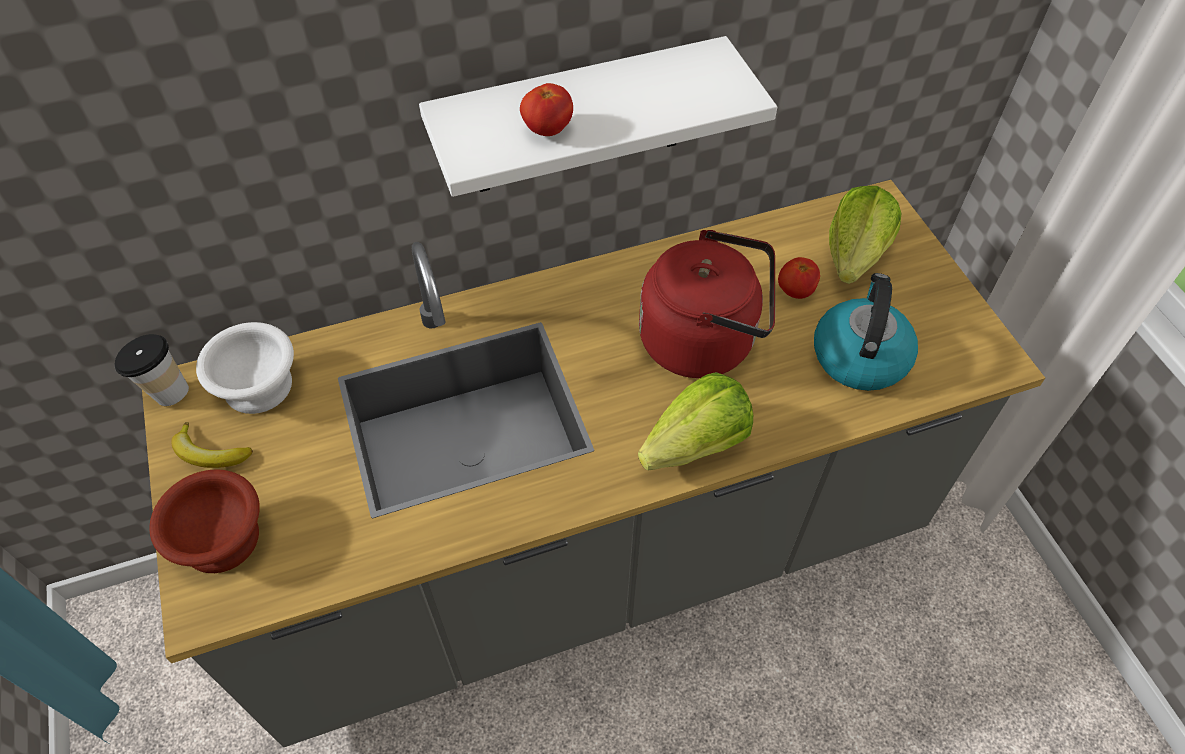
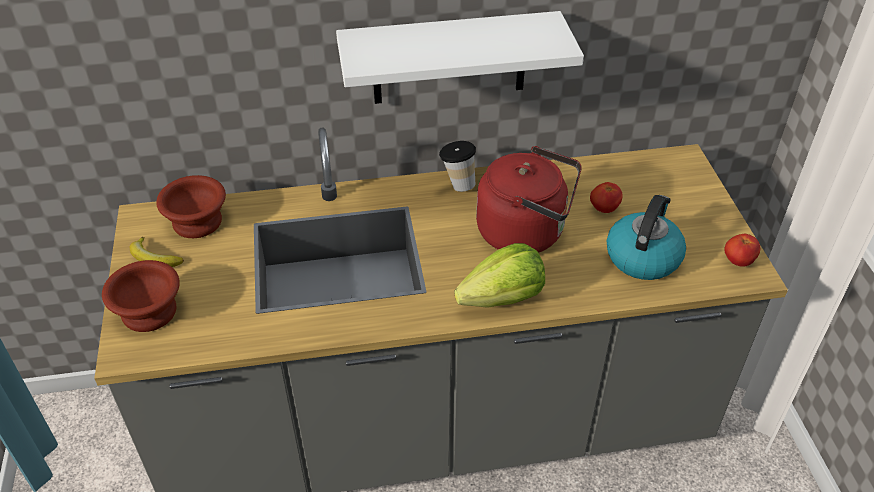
camera: 10 degrees right, 10 degrees down
(165, 391) = (133, 217): cup -> cup (457, 184)
(261, 387) = (199, 222): white bowl -> brown bowl
(547, 130) = (418, 53): tomato -> tomato (738, 261)
(854, 256) = (656, 191): lettuce -> none

